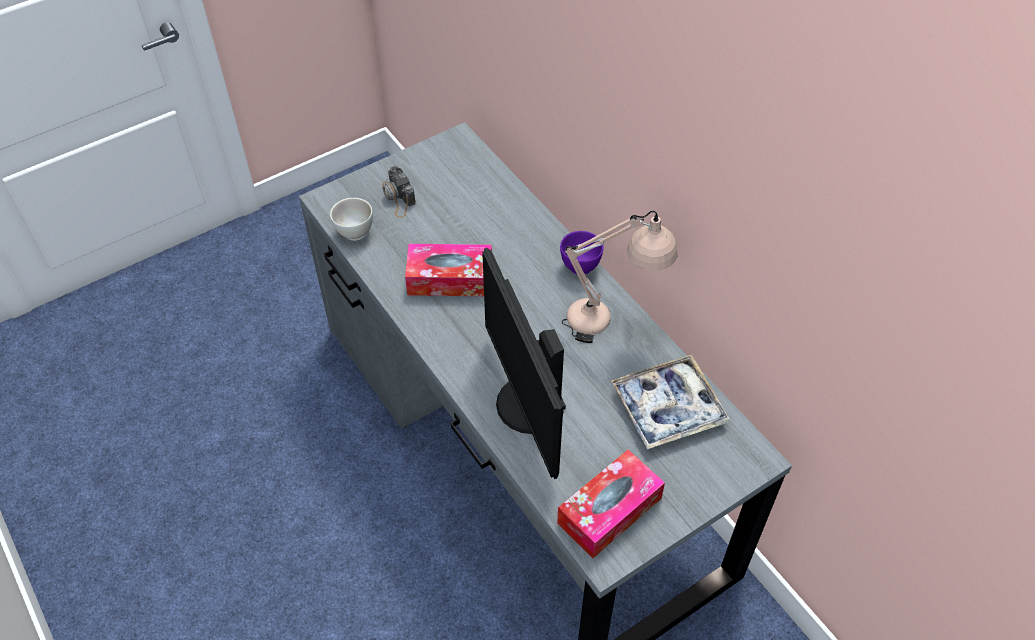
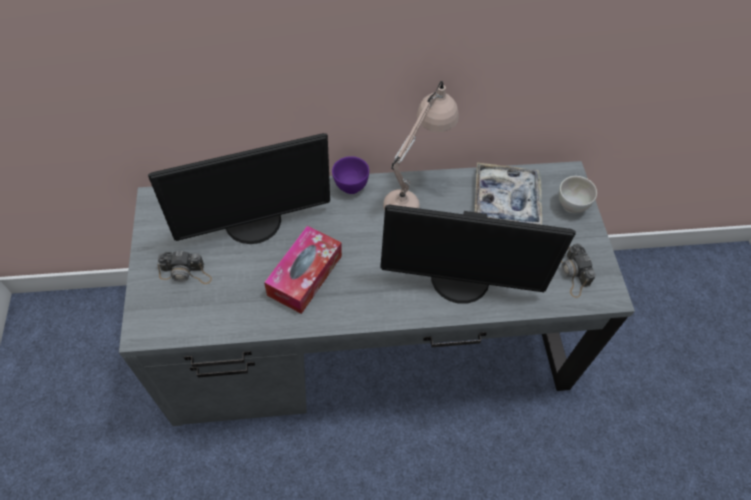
camera: 65 degrees left, 5 degrees up
(354, 232) = (201, 324): white bowl -> white bowl (571, 206)
(482, 216) = (254, 223): none -> monitor
(609, 510) = (573, 274): tissue box -> camera

